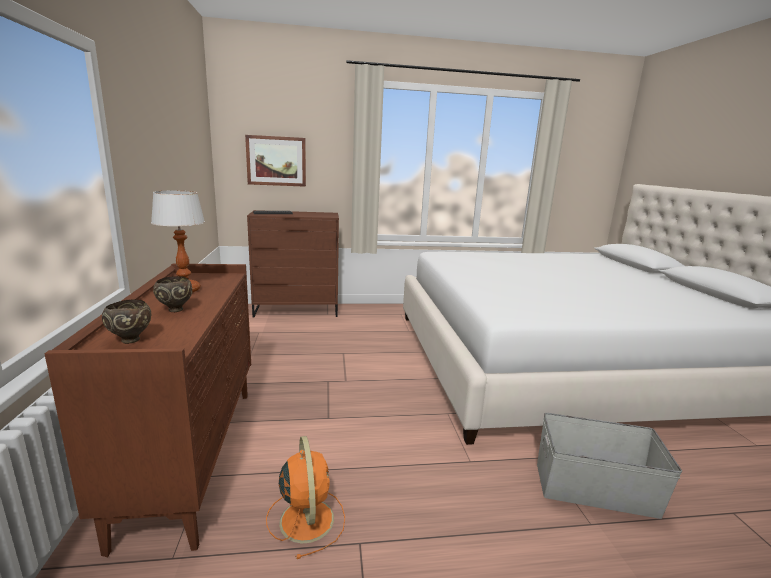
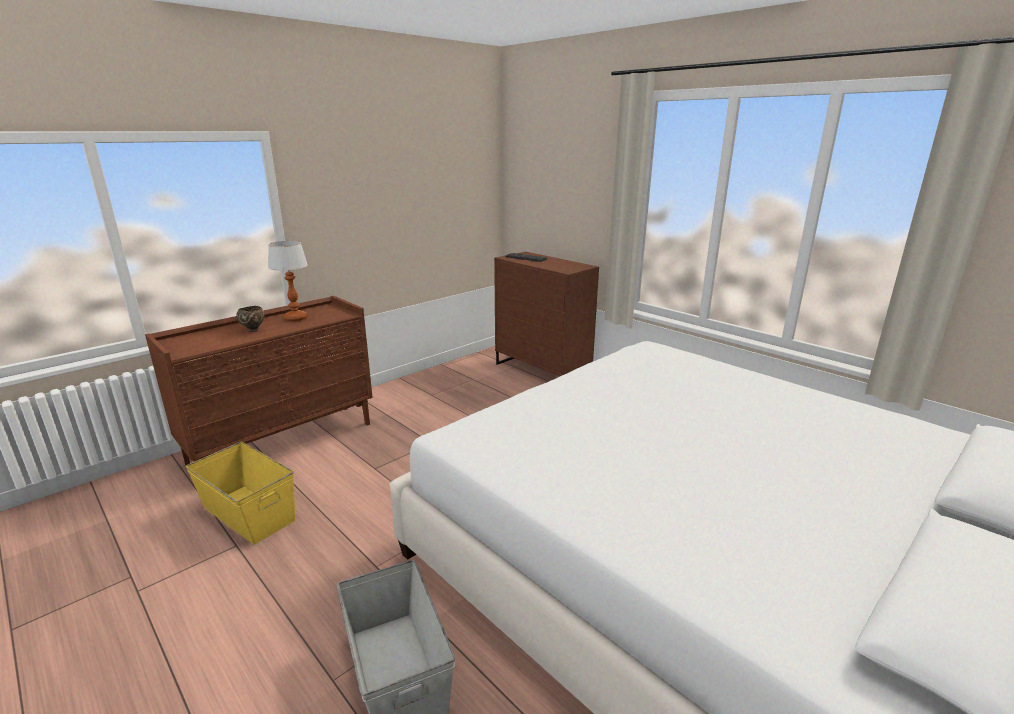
camera: 55 degrees right, 5 degrees up
(130, 339) = (193, 340): brown bowl -> none
(276, 161) = (548, 198): picture -> none
(306, 518) = (249, 512): orange fan -> yellow storage box

